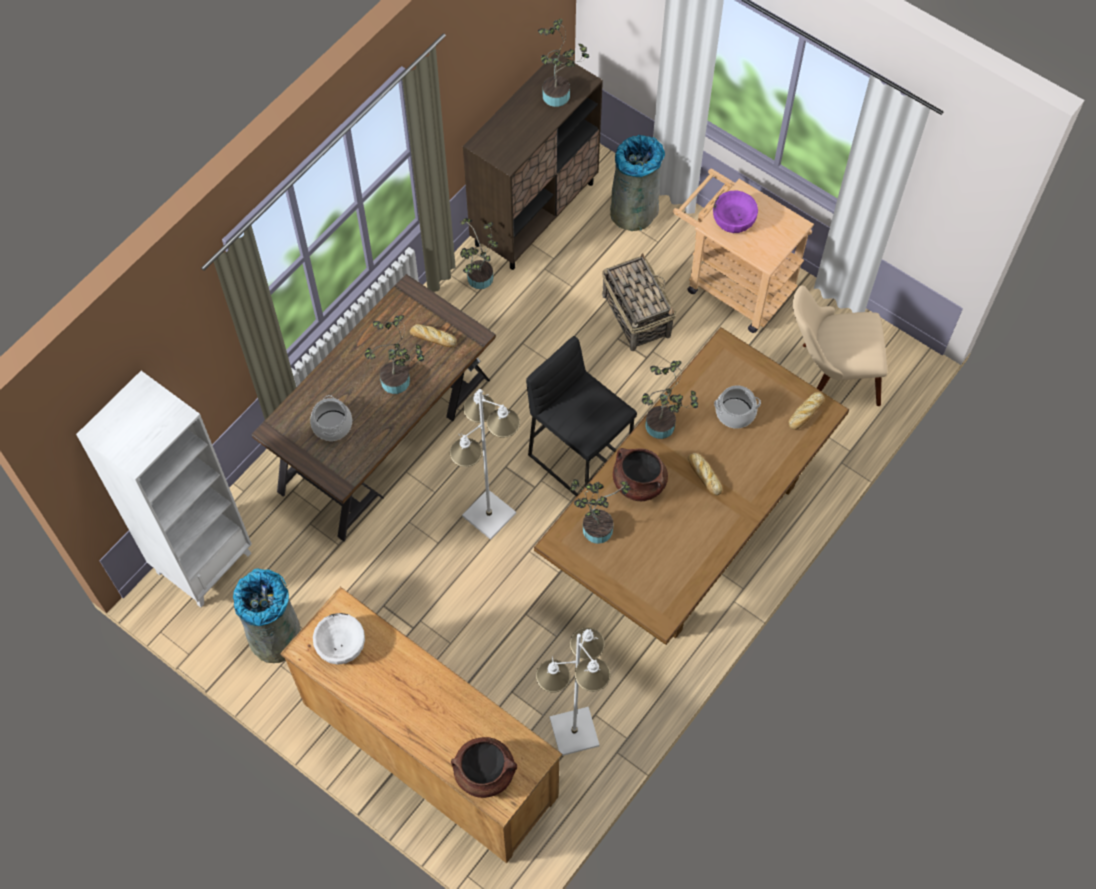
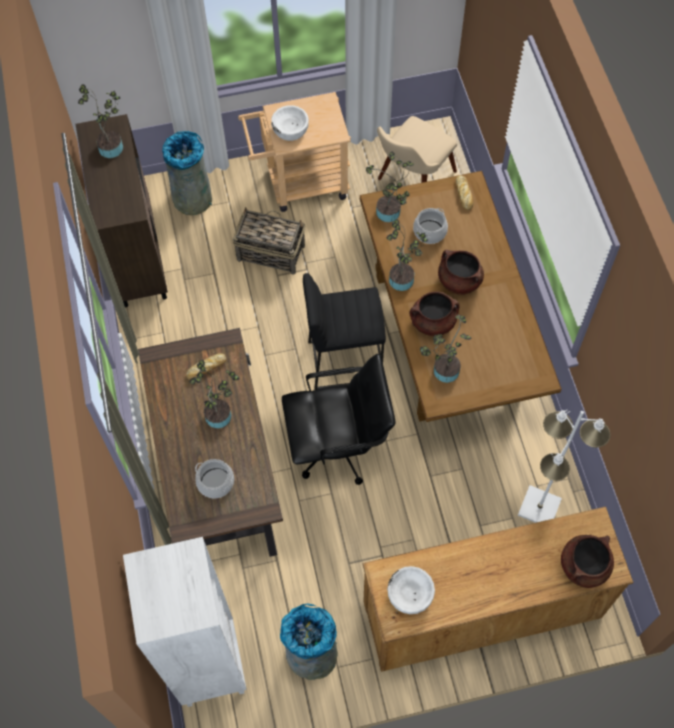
camera: 50 degrees left, 0 degrees up
(479, 281) = (155, 324): potted plant -> potted plant (390, 214)
(489, 515) = (339, 446): white floor lamp -> black office chair
(703, 474) = (459, 281): bread -> brown cooking pot
(733, 219) = (290, 130): purple bowl -> white bowl

